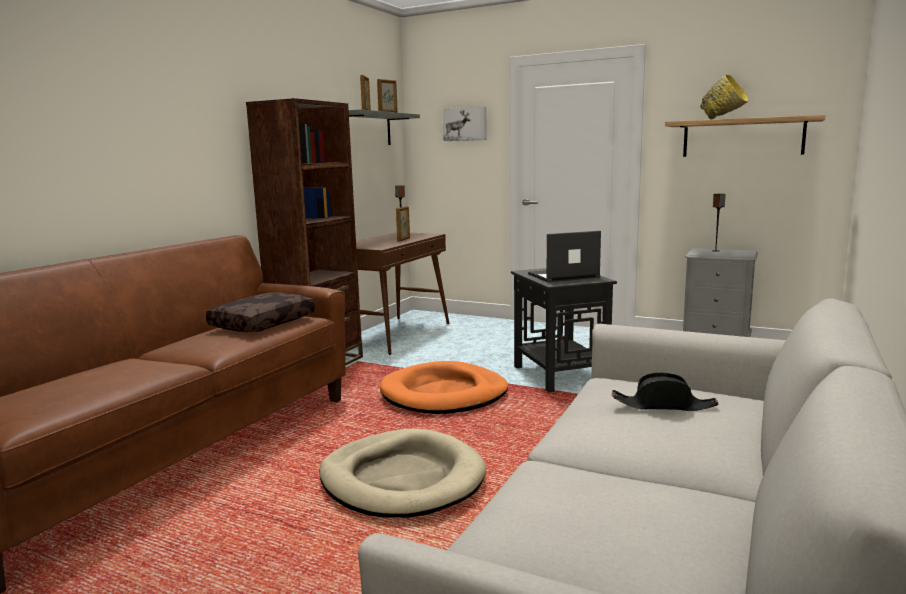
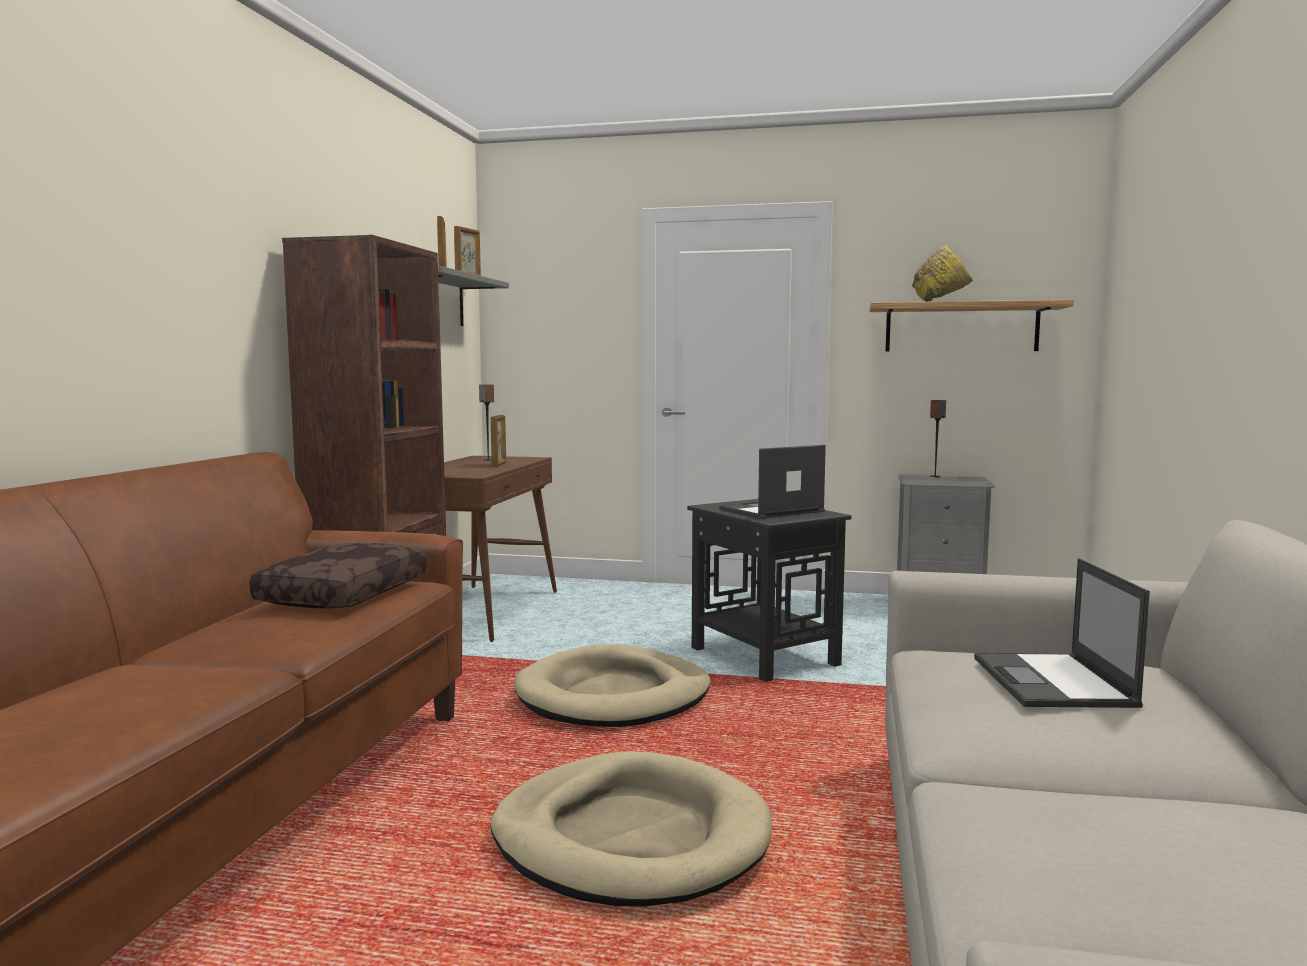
camera: 15 degrees left, 5 degrees down
(444, 394) = (614, 695): orange dog bed -> beige dog bed
(465, 124) = (574, 300): picture -> none
(664, 405) = (1053, 682): black hat -> laptop

